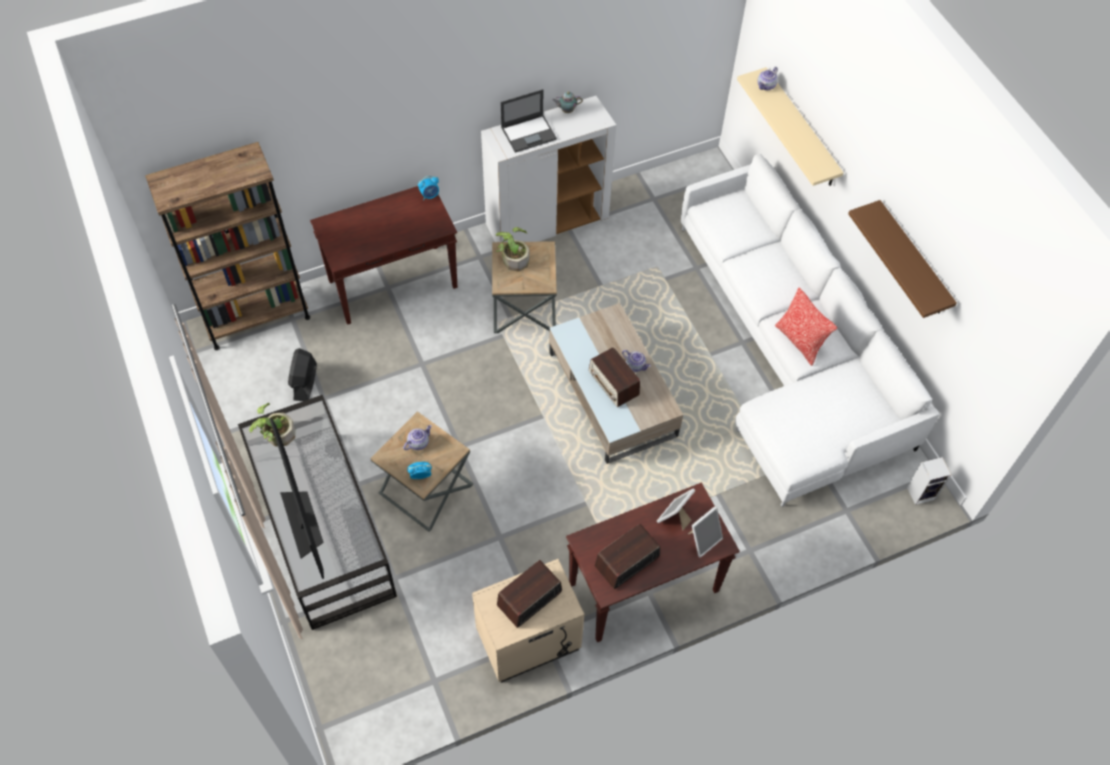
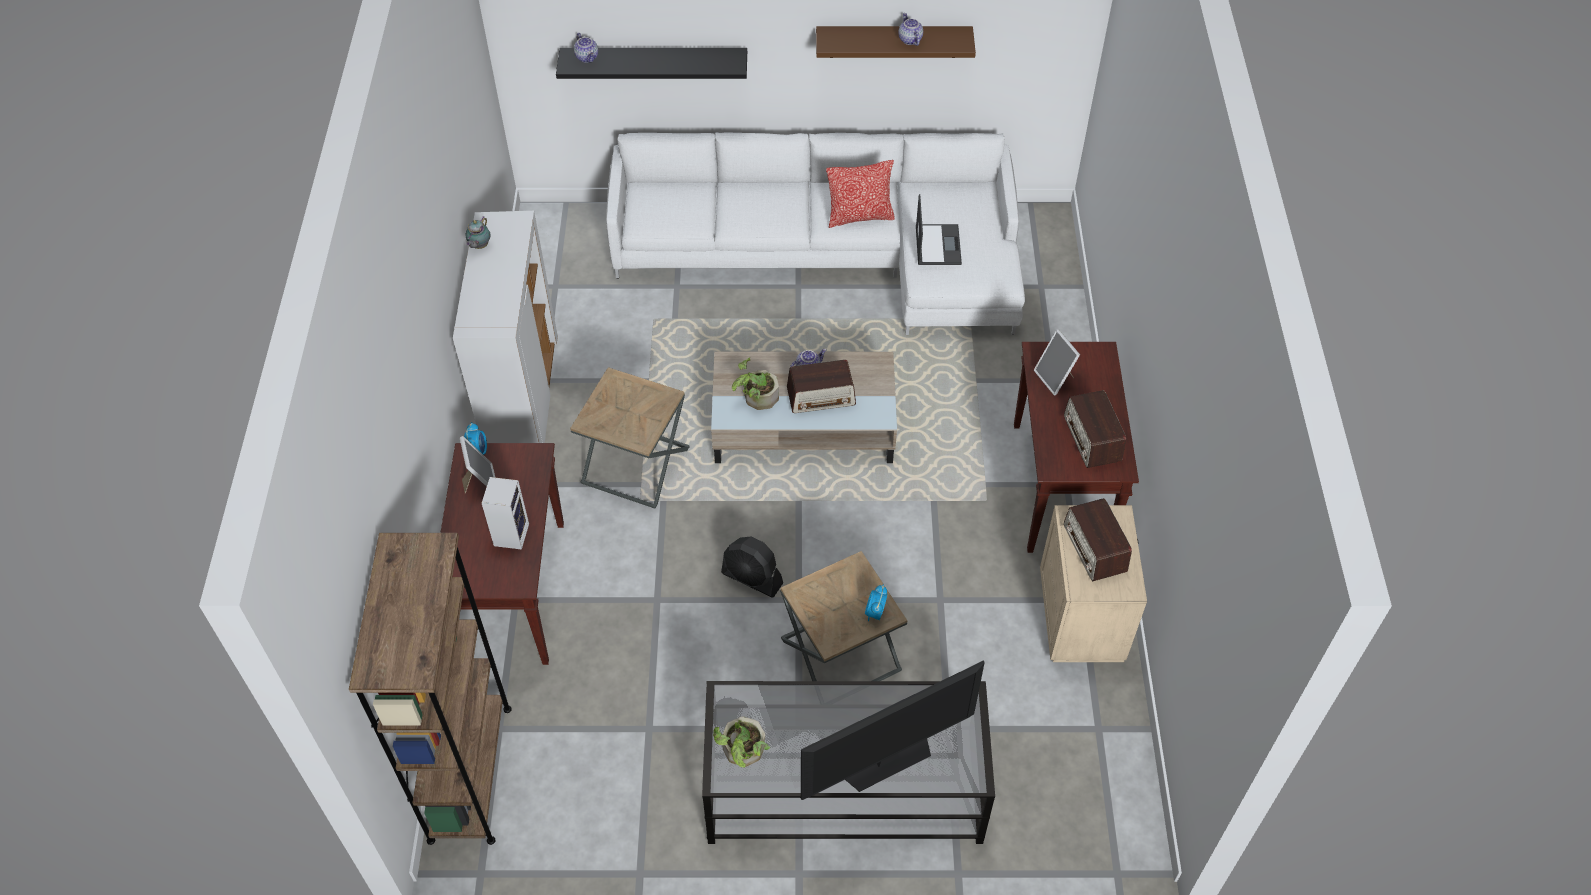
camera: 65 degrees left, 5 degrees down
(302, 521) = (886, 759): television -> television turned 150 degrees clockwise
(305, 382) = (612, 743): black fan -> black fan (752, 578)
(418, 442) = (827, 600): teapot -> teapot (909, 39)
(513, 258) = (608, 415): potted plant -> potted plant (756, 398)
(529, 133) = (490, 292): laptop -> laptop (937, 244)
(703, 539) = (1091, 365): picture frame -> picture frame (481, 482)
(800, 129) = (654, 62): beige shelf -> black shelf
(921, 492) = (1046, 222): speaker -> speaker (511, 533)

